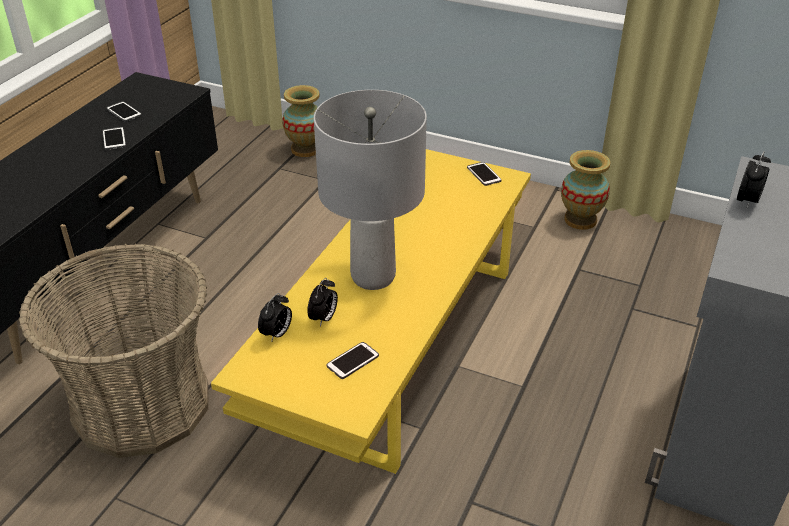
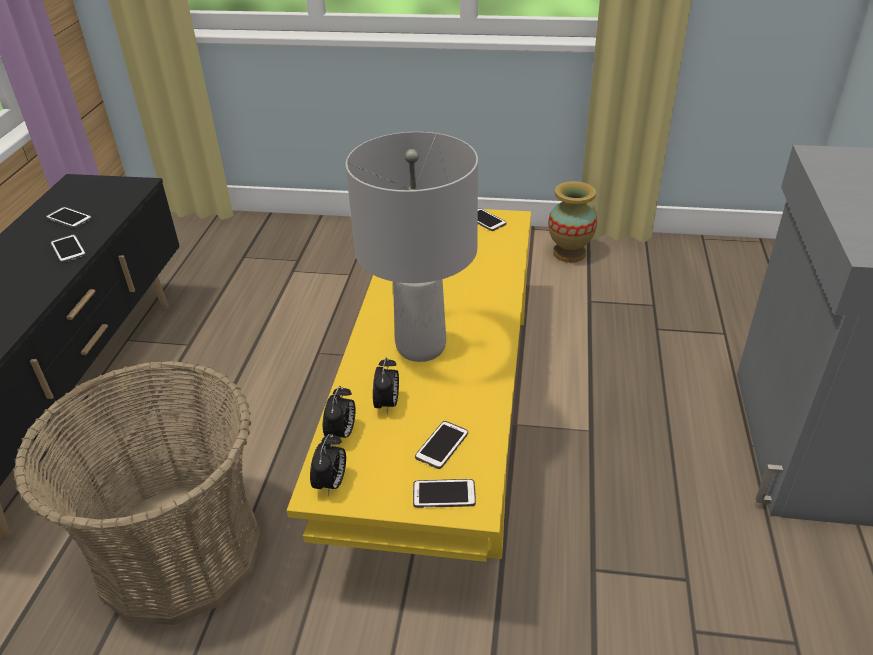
camera: 15 degrees left, 0 degrees up
(305, 149) = (265, 233): vase -> none
(336, 399) = (444, 494): none -> phone
(747, 201) = (832, 186): alarm clock -> alarm clock (331, 484)

